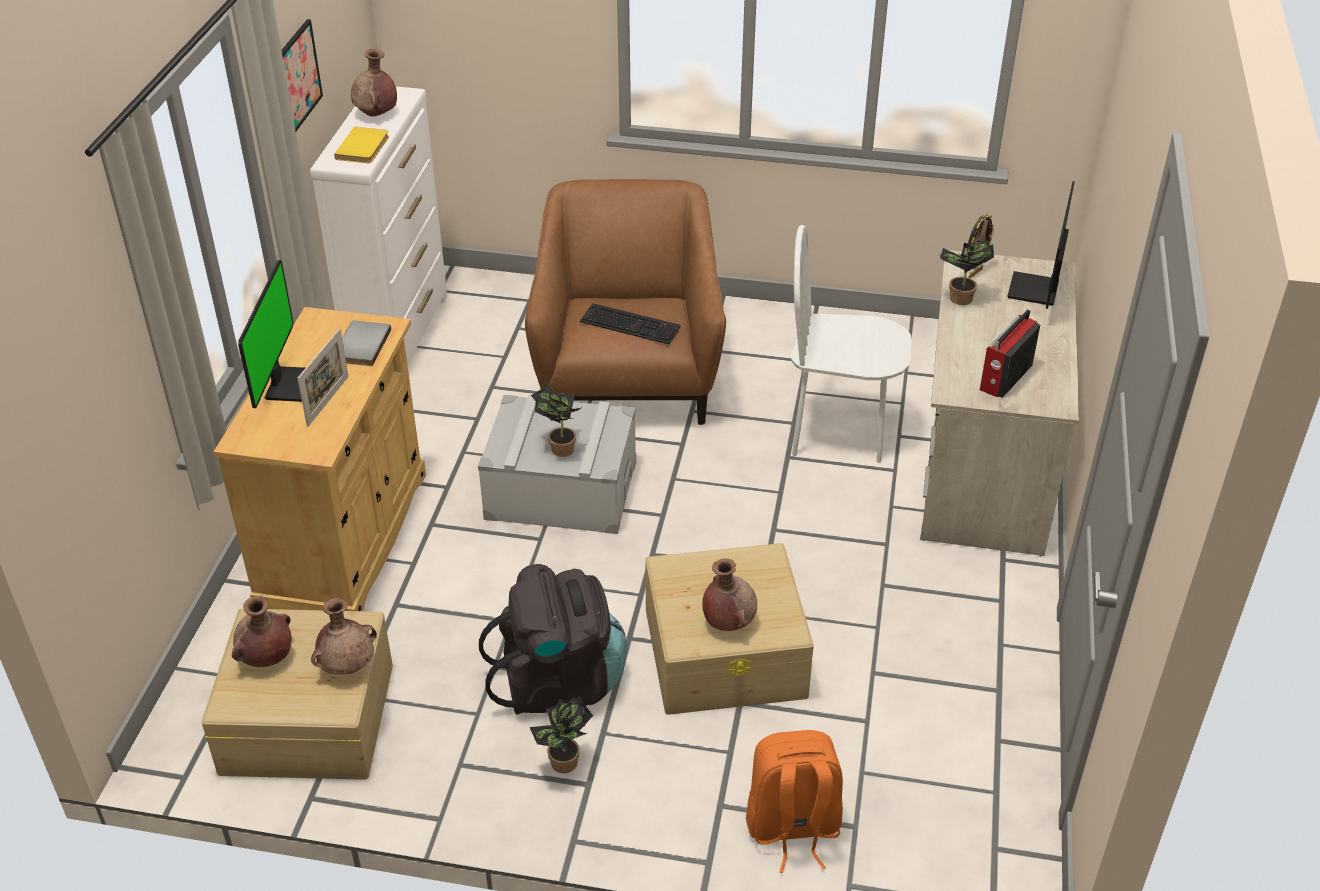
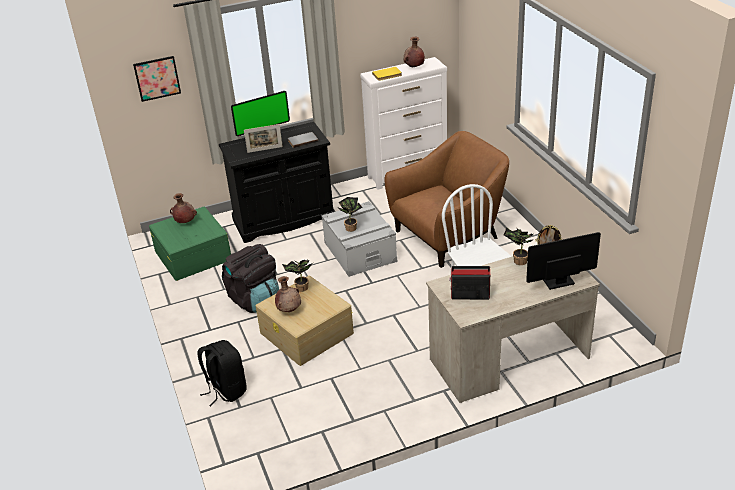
camera: 60 degrees right, 5 degrees down
(298, 77) = (368, 33): picture -> picture (157, 78)
(306, 717) = (193, 255): beige storage box -> green storage box
(345, 539) = (284, 219): beige cabinet -> black cabinet
(348, 666) = (194, 239): brown vase -> none
(564, 766) = (214, 320): potted plant -> potted plant (300, 288)
(631, 324) = (435, 203): keyboard -> none
(792, 829) = (225, 390): orange backpack -> black backpack

